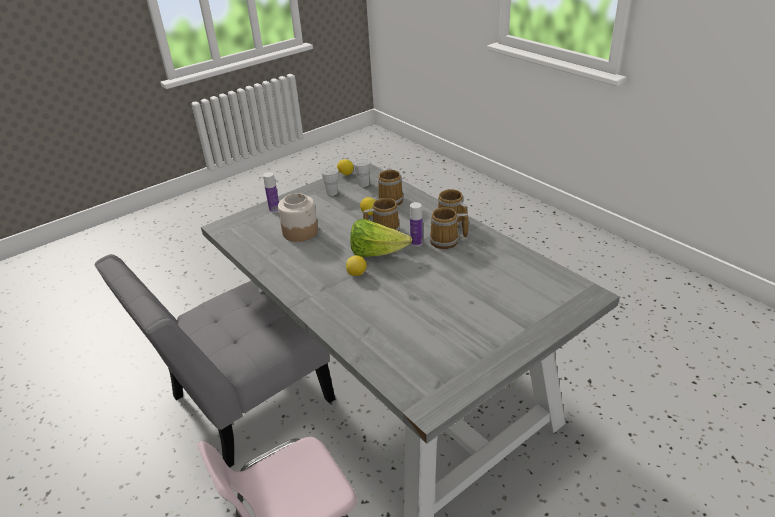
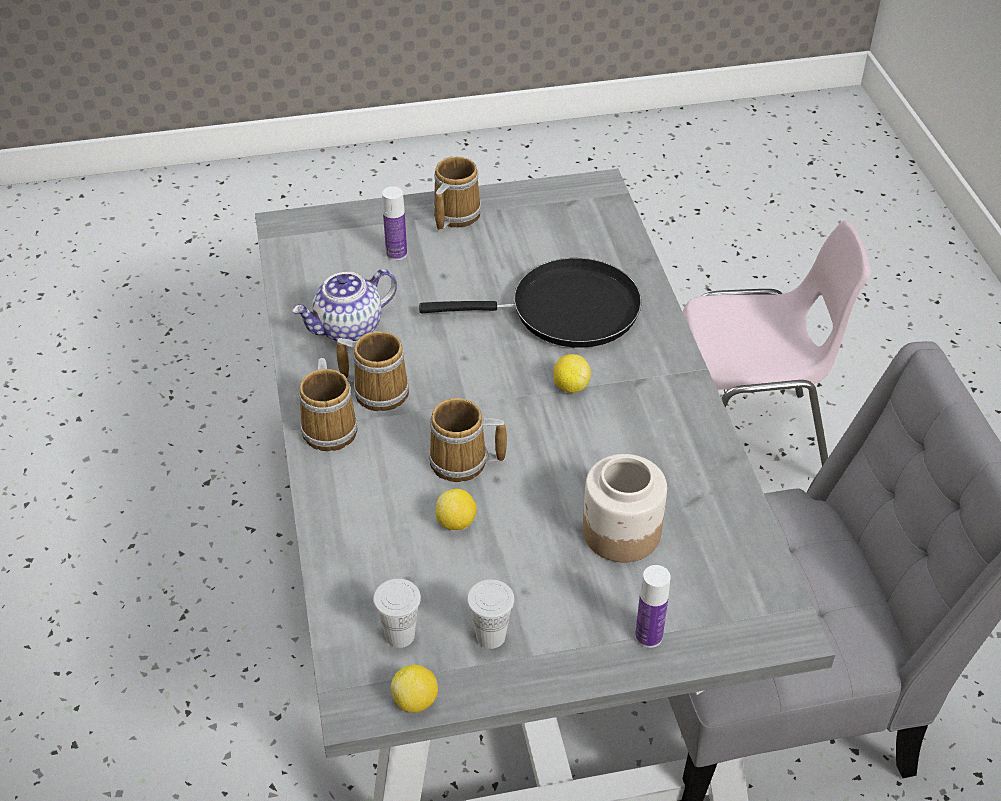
camera: 155 degrees left, 10 degrees up
(376, 253) = (511, 415): lettuce -> none
(386, 308) = (565, 311): none -> black frying pan
(391, 199) = (381, 547): mug -> mug (453, 215)
(416, 243) = (428, 409): bottle -> bottle (396, 254)
(490, 259) = (348, 328): none -> teapot

